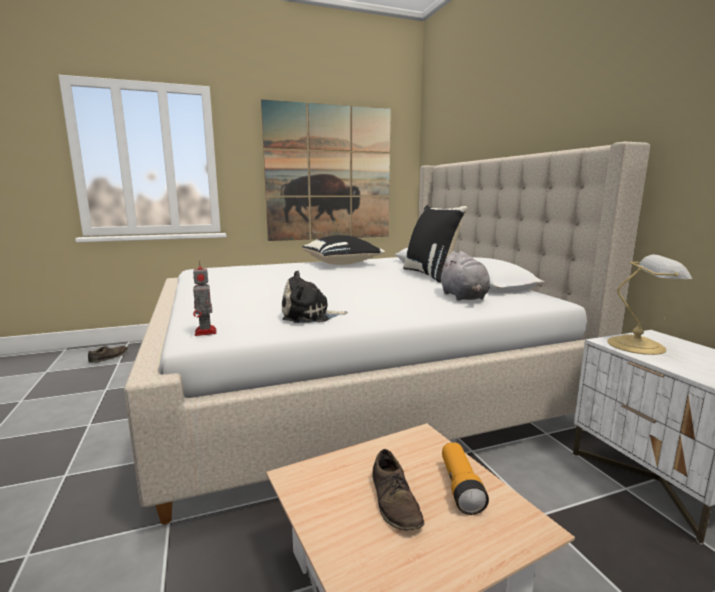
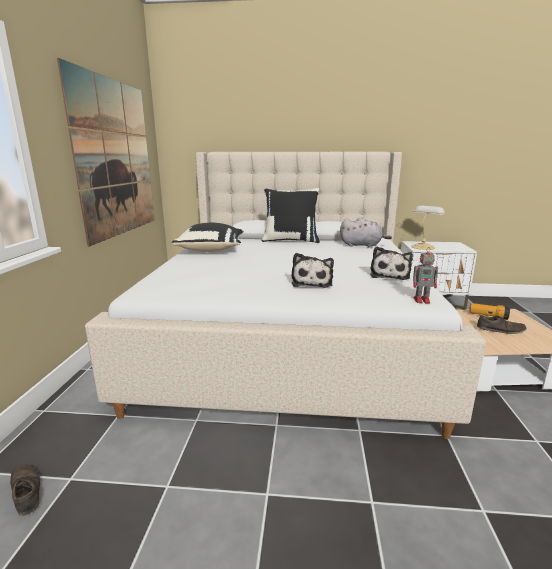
camera: 65 degrees left, 5 degrees up
(251, 295) = (312, 282): none -> plush toy

